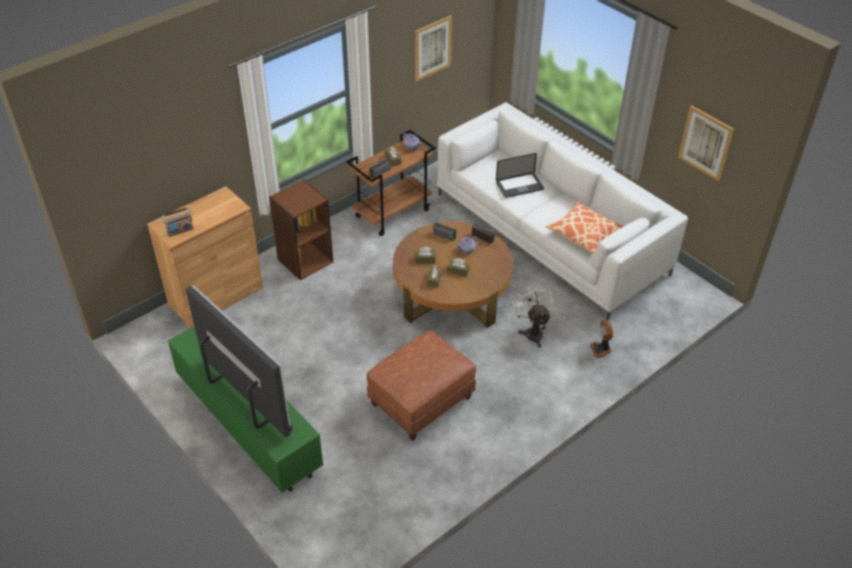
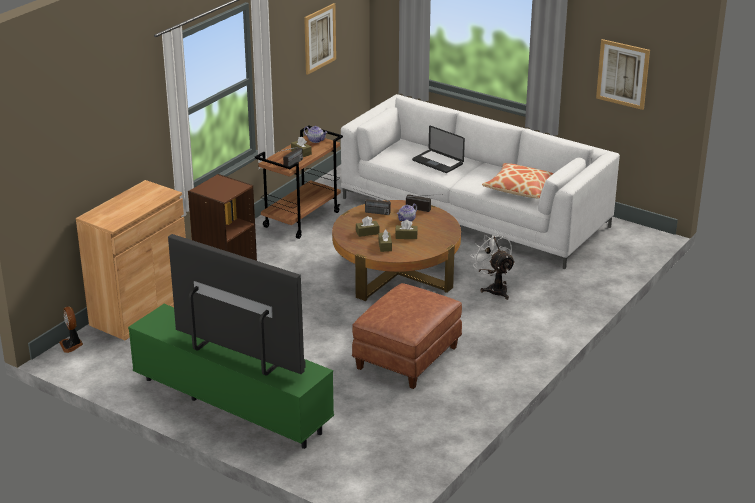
camera: 15 degrees left, 15 degrees down
(180, 230) = (115, 218): radio -> none
(519, 186) = (437, 162): laptop -> laptop turned 75 degrees clockwise
(601, 349) = (569, 291): fan -> fan (72, 345)

